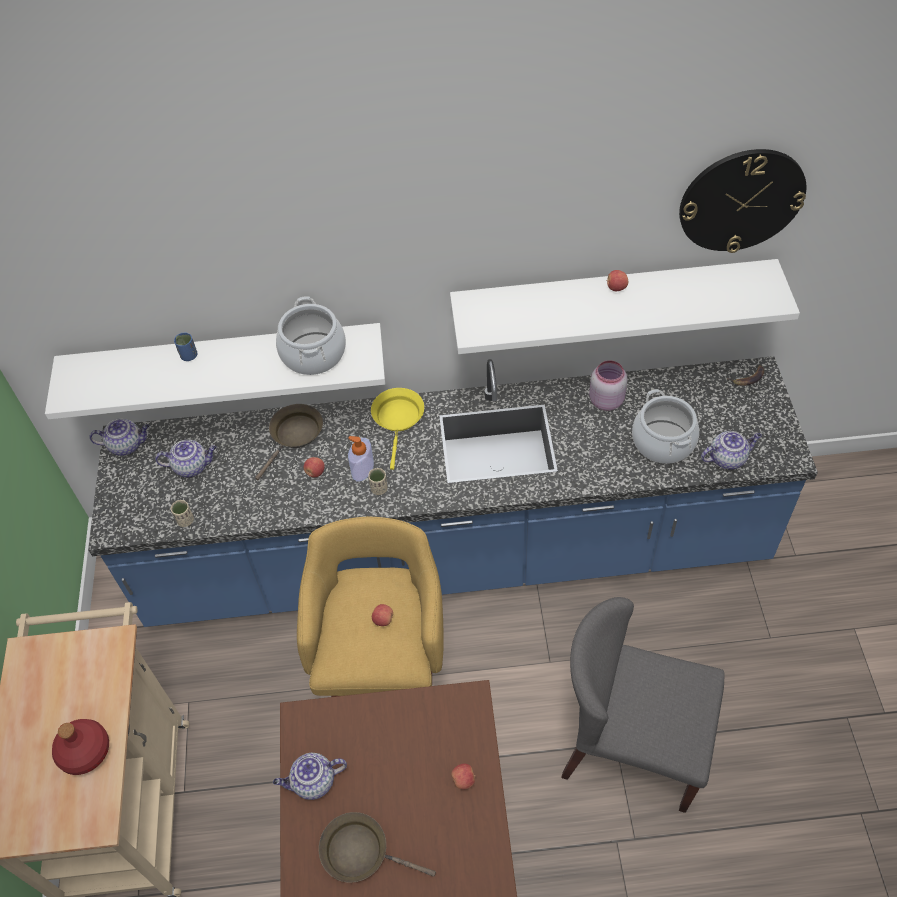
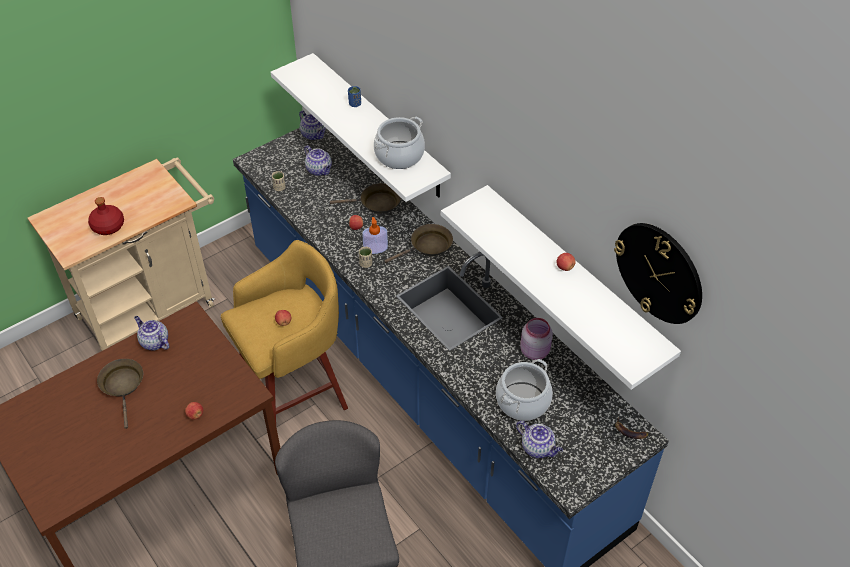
camera: 55 degrees right, 5 degrees down
(398, 420) = (428, 246): yellow frying pan -> brown frying pan

